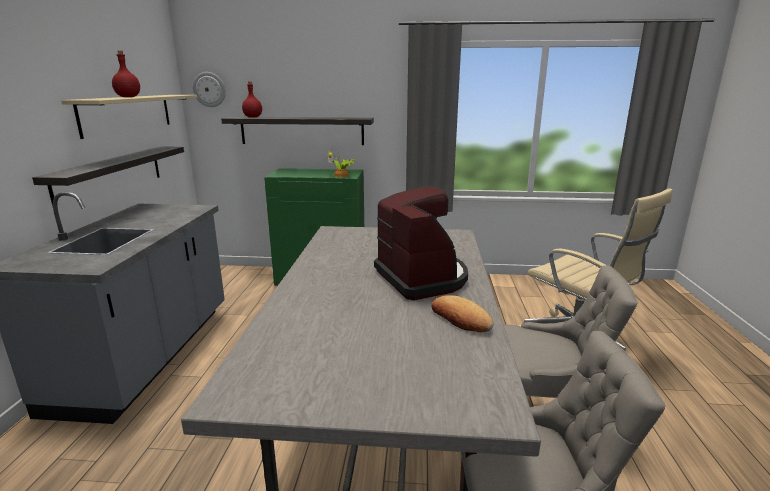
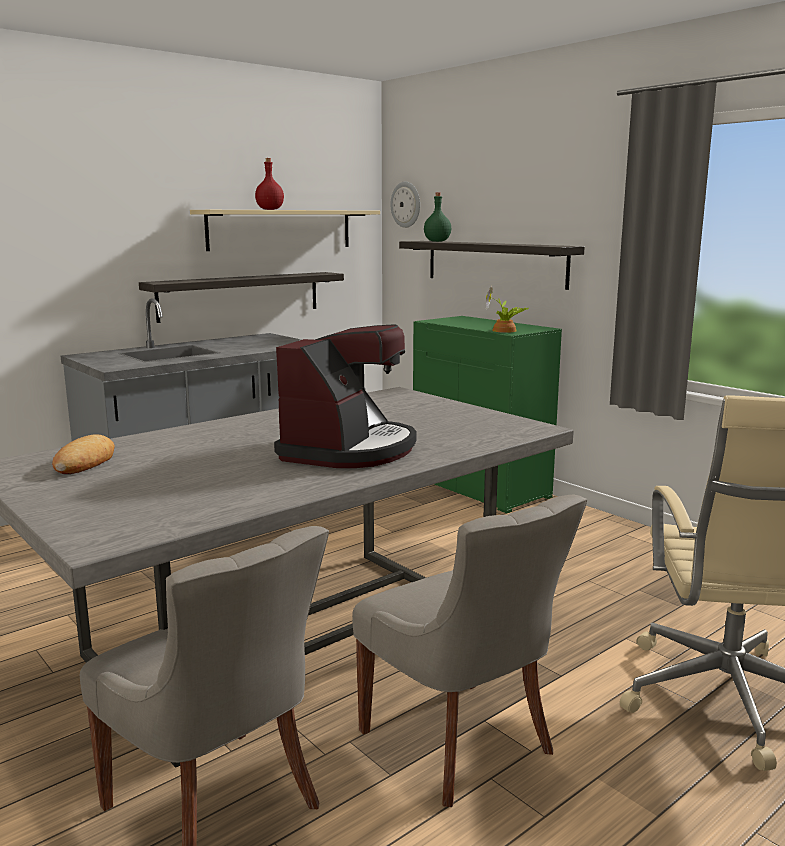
camera: 45 degrees right, 5 degrees down
(252, 117) = (437, 241): red bottle -> green bottle
(460, 319) = (274, 487): bread -> bread (85, 462)

